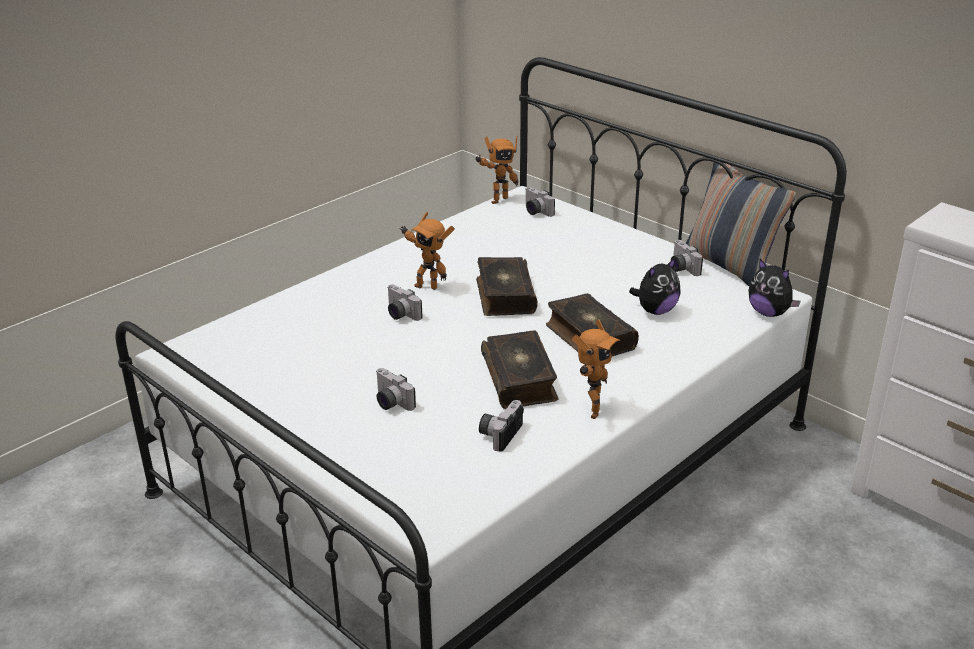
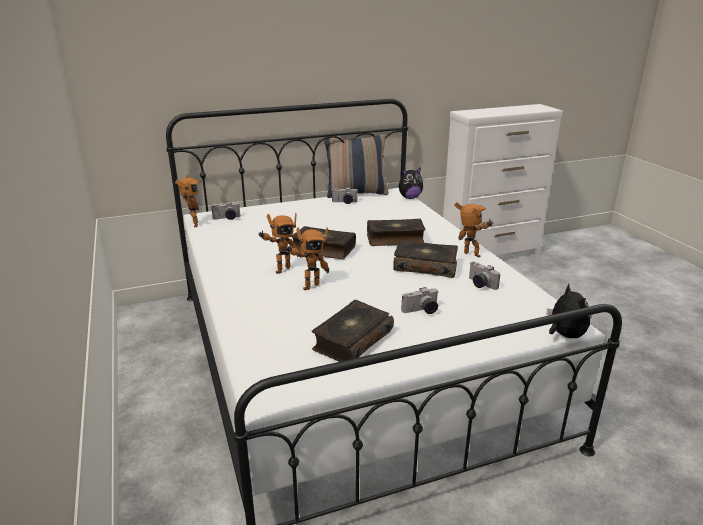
camera: 65 degrees left, 5 degrees down
(295, 372) = (351, 340): none -> book
(399, 314) = (309, 286): camera -> toy robot
(655, 310) = (383, 218): plush toy -> plush toy (564, 335)

